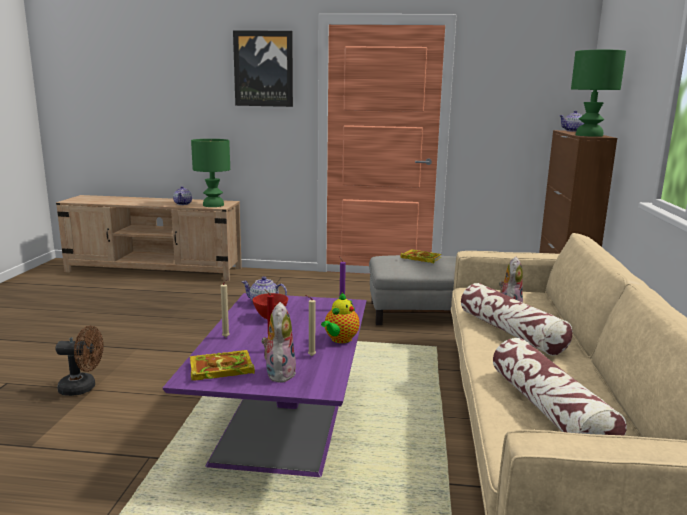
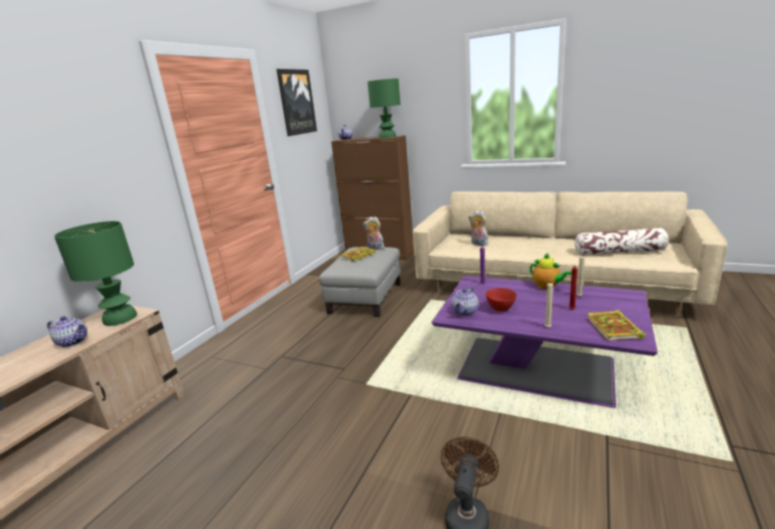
camera: 70 degrees left, 5 degrees up
(263, 69) = (92, 115): picture -> picture (296, 102)
(279, 373) = (612, 307): plush toy -> plush toy (375, 248)
(511, 332) = (518, 247): pillow -> none

